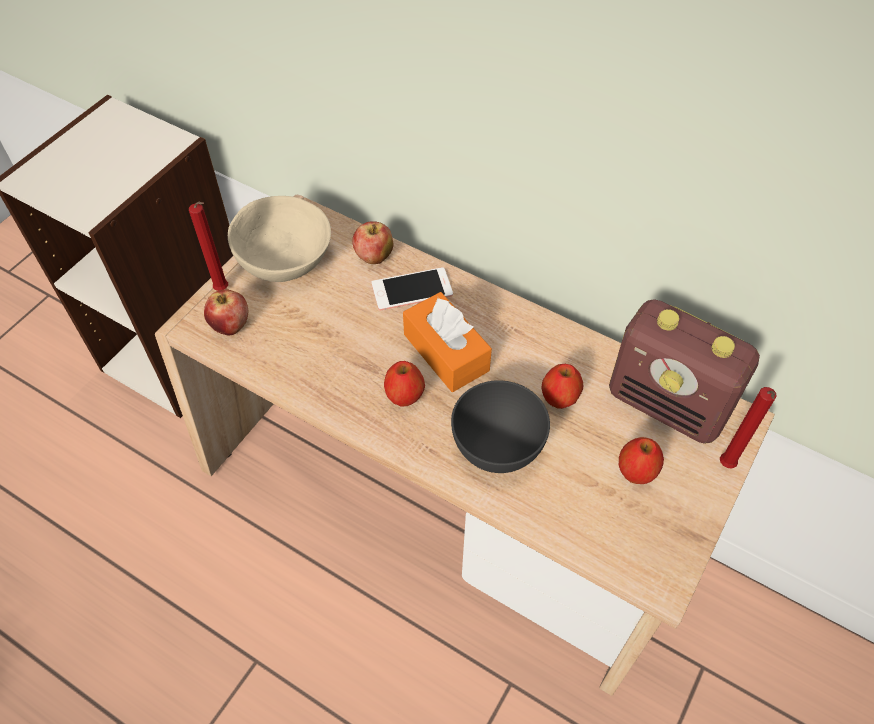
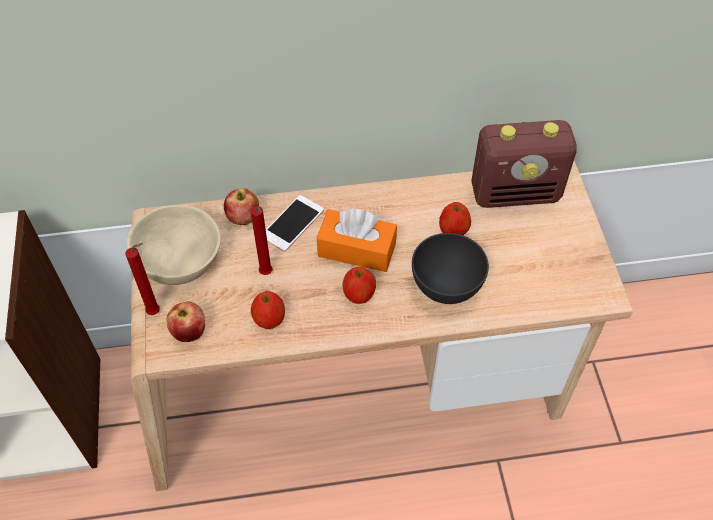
camera: 40 degrees left, 0 degrees up
(636, 472) = (536, 244): apple -> apple (269, 320)
(726, 466) = (578, 207): red candle -> red candle (266, 274)

